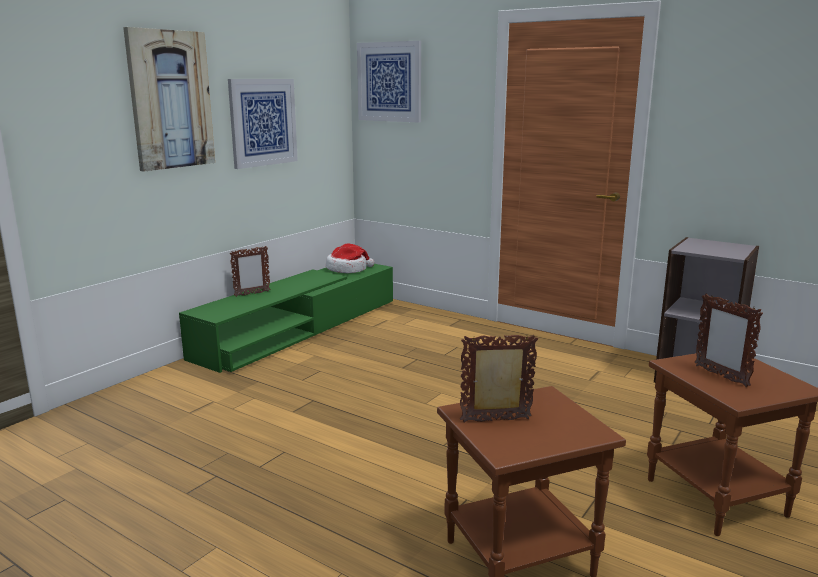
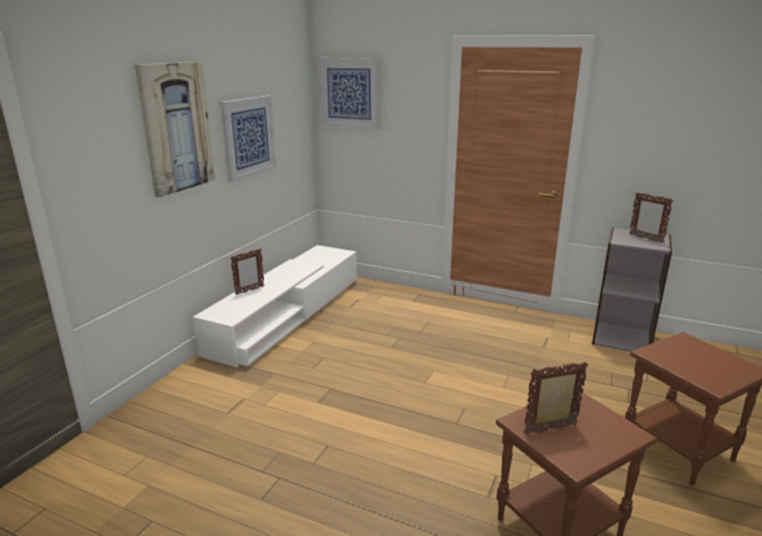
camera: 10 degrees left, 5 degrees up
(300, 328) = (288, 314): green tv stand -> white tv stand
(348, 269) = (319, 257): hat -> none
(720, 376) = (690, 363): picture frame -> picture frame (645, 238)

